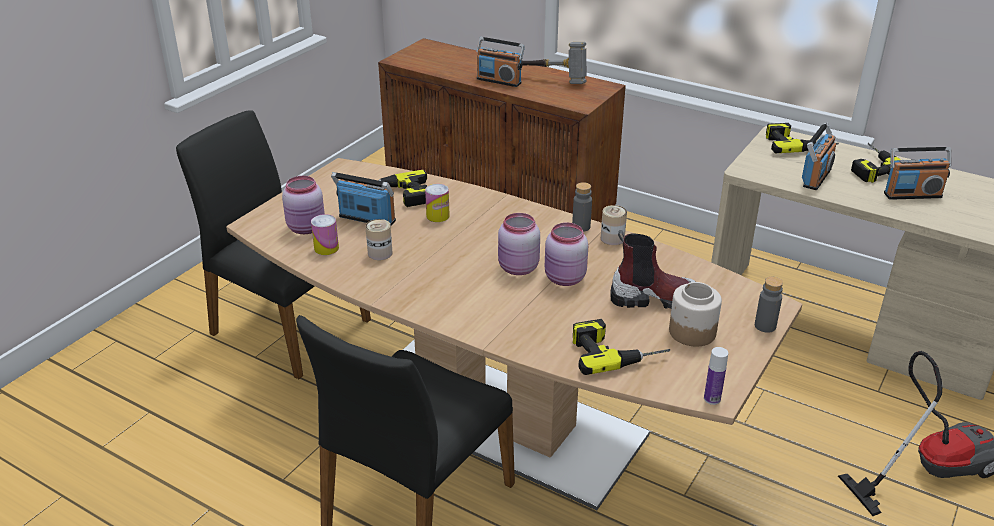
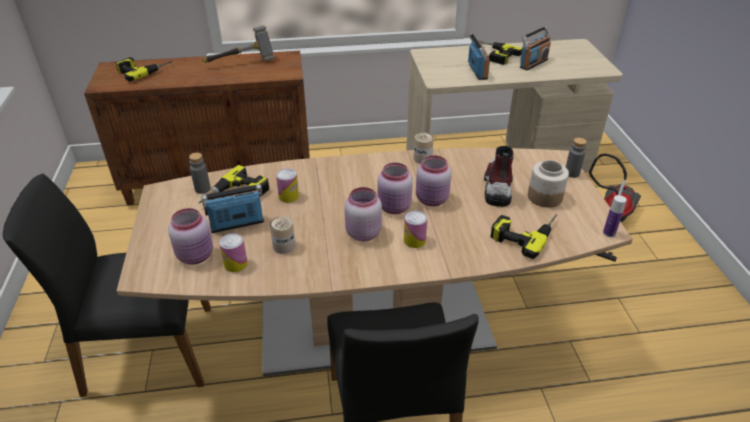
camera: 40 degrees left, 5 degrees up
(458, 275) = (362, 233): none -> pink jar
(496, 303) = (414, 240): none -> can
(499, 81) = (207, 76): radio -> none
(581, 227) = (394, 159): grey bottle -> grey bottle (202, 189)
(653, 298) = (497, 186): boot -> boot turned 45 degrees counterclockwise
(797, 143) = (441, 54): power drill -> power drill (144, 70)

